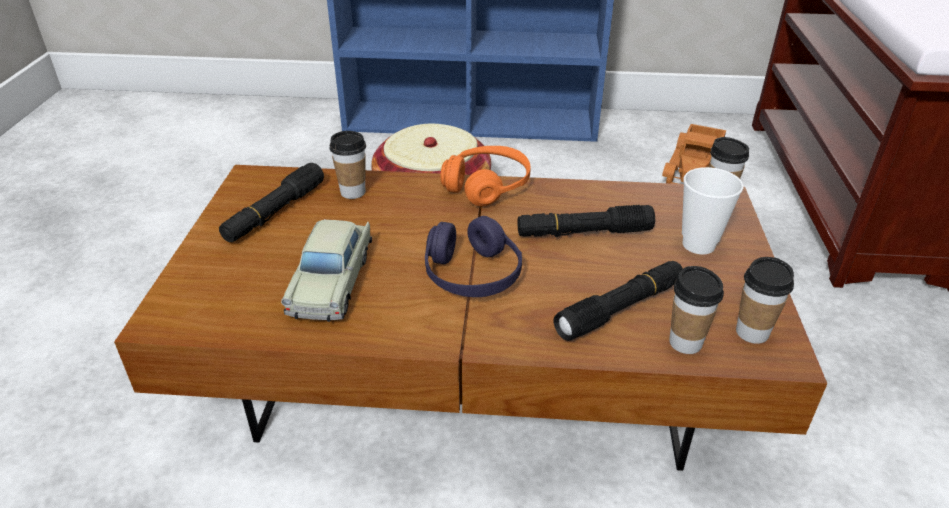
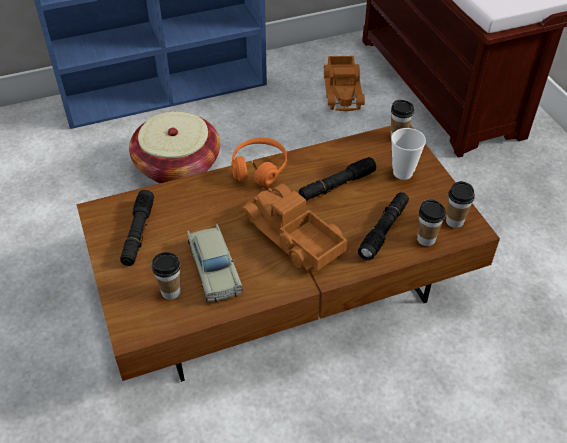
camera: 25 degrees left, 10 degrees up
(353, 192) = (177, 201): cup -> cup (171, 292)
(472, 274) = (292, 236): purple headphones -> toy truck

